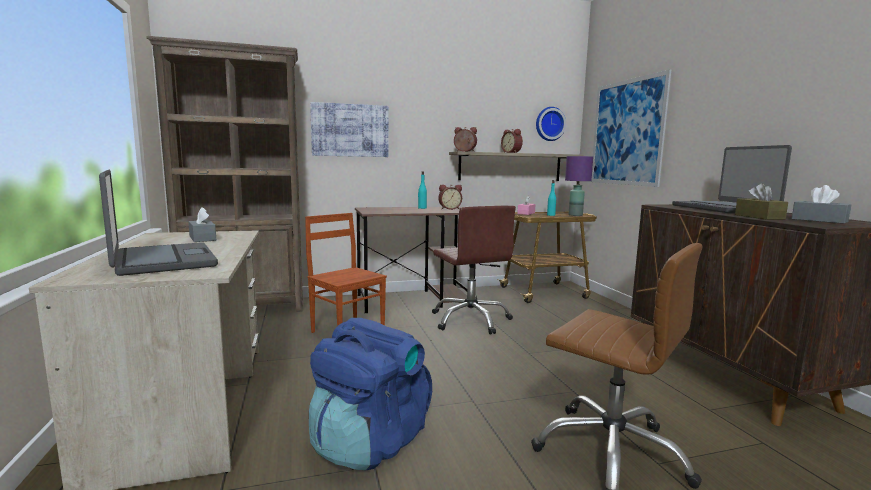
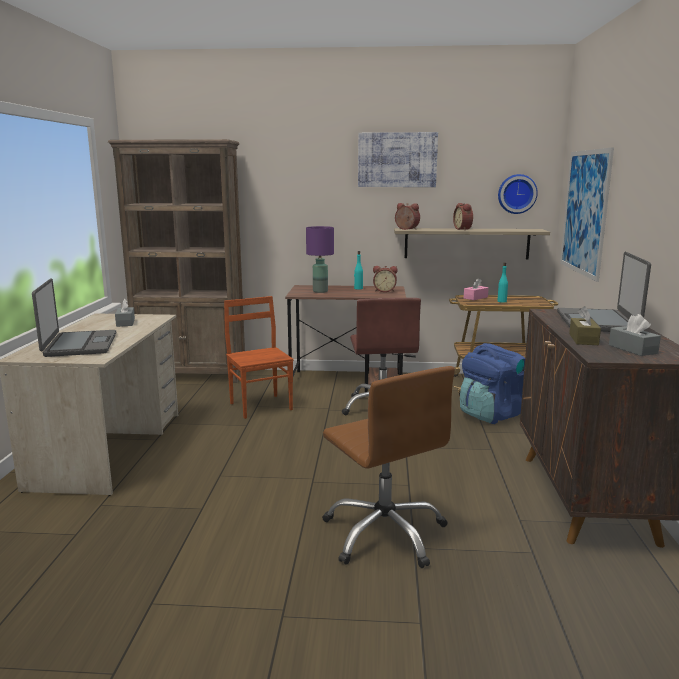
camera: 20 degrees right, 5 degrees up
(350, 130) = (290, 208): picture -> picture (397, 160)
(369, 442) = (210, 493): blue backpack -> blue backpack (491, 414)
(575, 215) = (528, 303): purple table lamp -> purple table lamp (320, 291)

